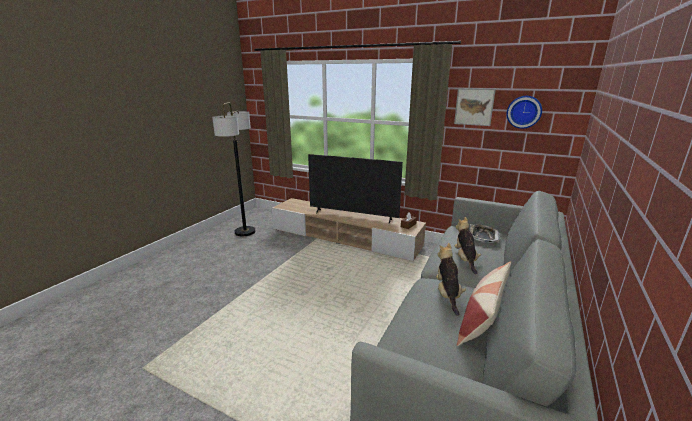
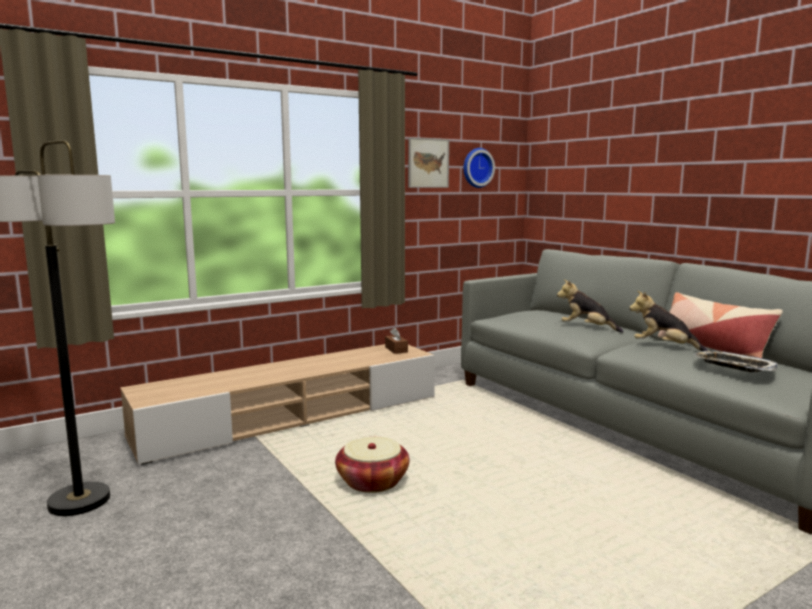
camera: 60 degrees left, 10 degrees down
(300, 276) = (372, 481): none -> basket
(353, 216) = (308, 366): television -> none
(482, 236) = (535, 312): tray -> tray (733, 366)

